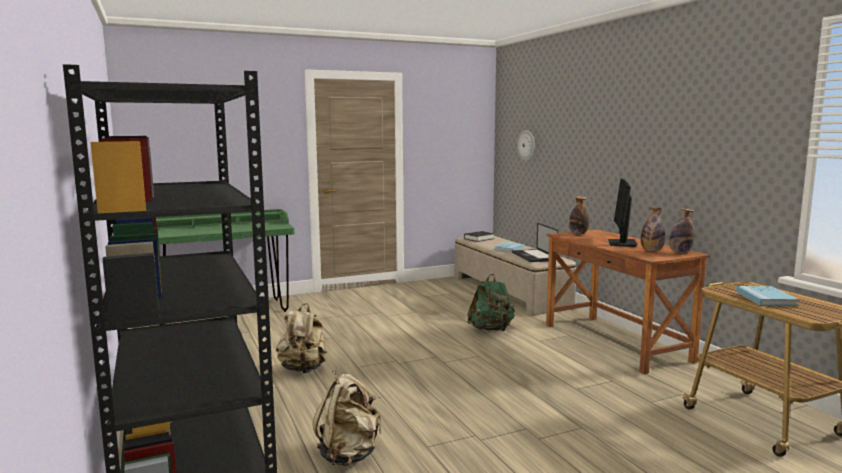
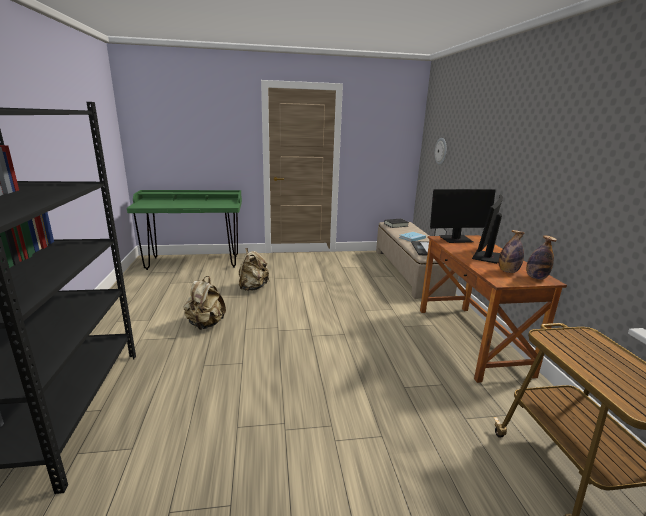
camera: 15 degrees right, 10 degrees up
(349, 455) = (173, 421): beige backpack -> beige backpack (253, 287)
(491, 330) = (371, 308): green backpack -> none
(578, 234) = (456, 239): bottle -> monitor
(765, 298) = (594, 360): blue book -> none

